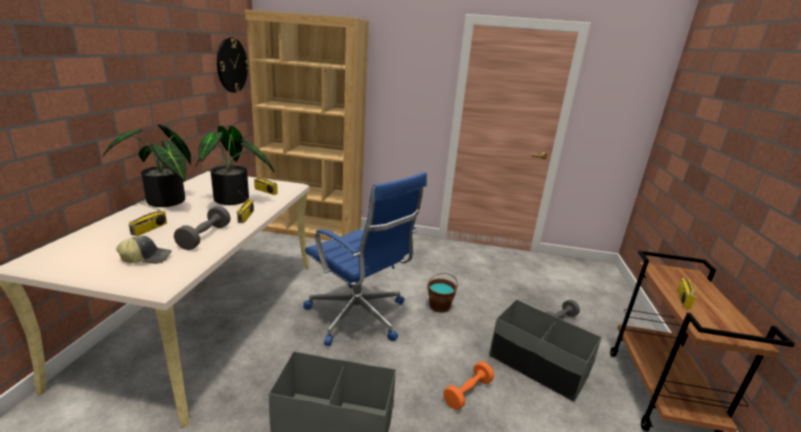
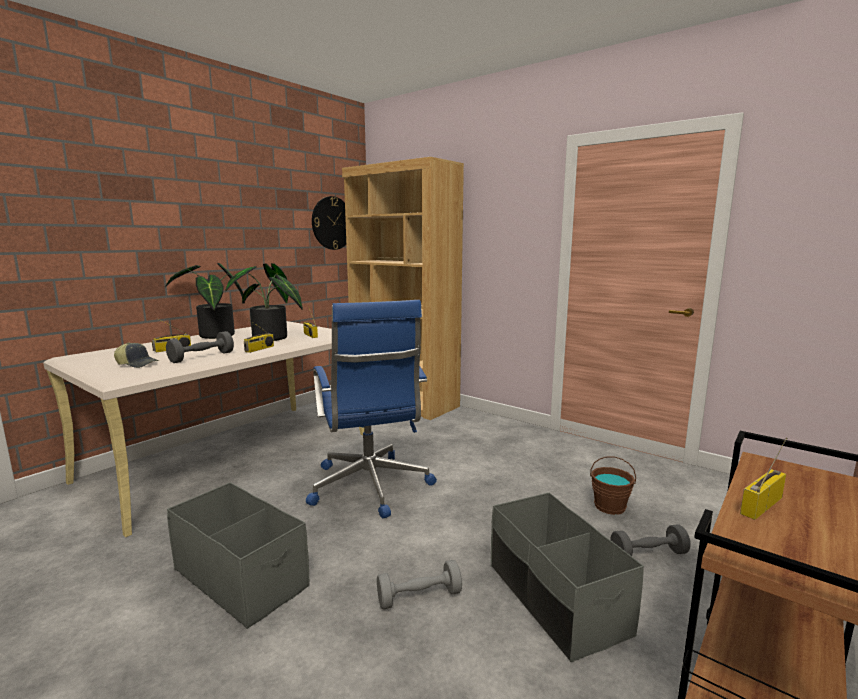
camera: 30 degrees right, 10 degrees down
(439, 306) = (478, 497): brown bucket -> brown bucket (610, 506)
(467, 392) = (419, 597): orange dumbbell -> grey dumbbell

